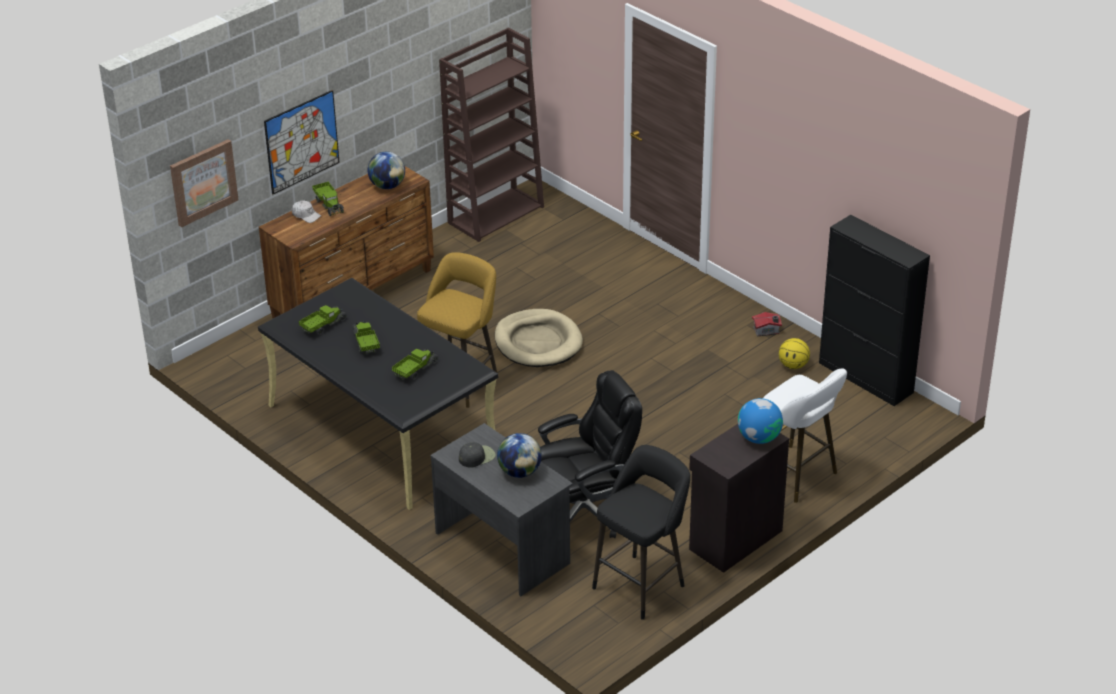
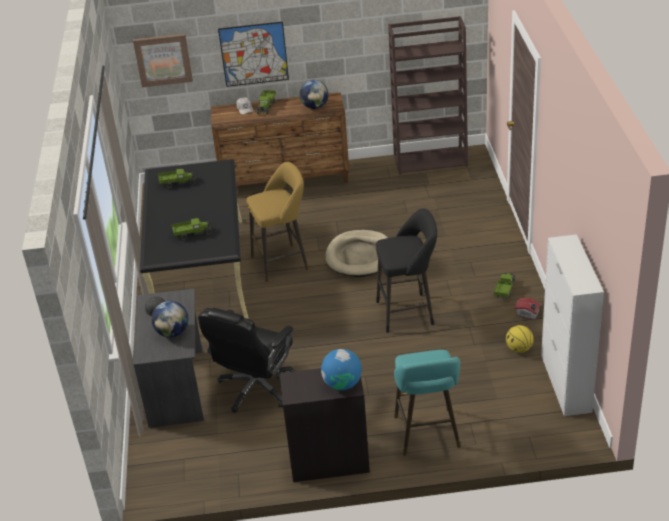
camera: 40 degrees right, 0 degrees up
(365, 343) = (186, 204): toy truck -> toy truck (504, 290)
(586, 511) = (256, 388): black office chair -> black office chair turned 105 degrees clockwise
(642, 584) = (230, 460): black stool -> black stool (408, 312)
(797, 476) = (428, 435): white stool -> turquoise stool
(866, 378) = (565, 383): black cabinet -> white cabinet

